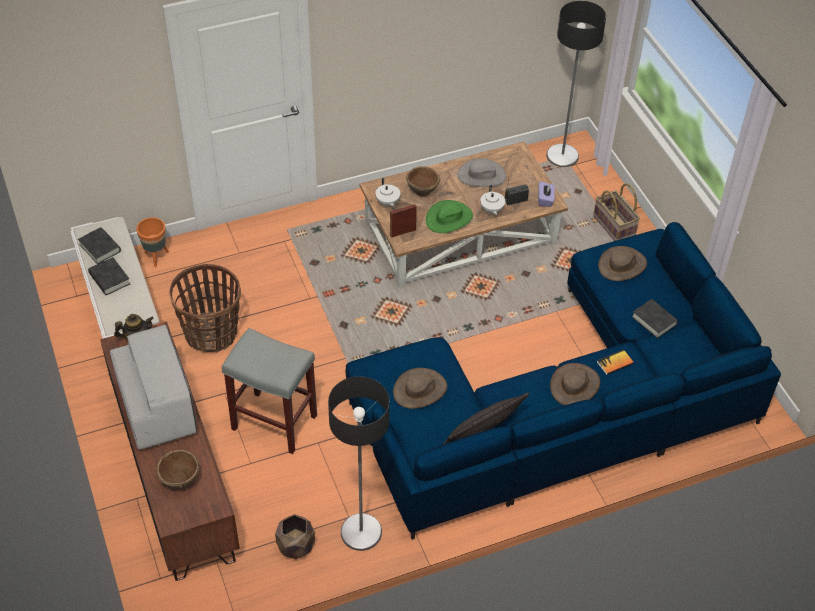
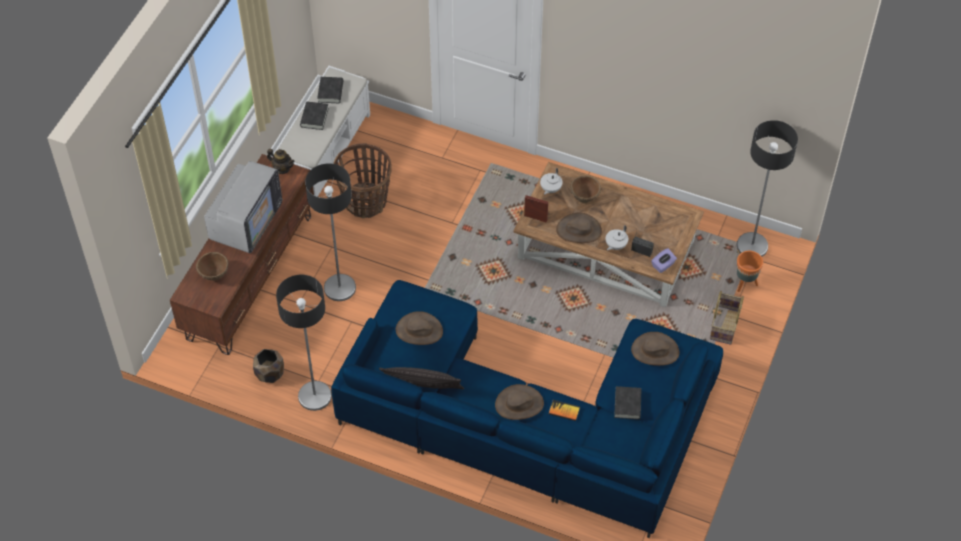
camera: 45 degrees right, 5 degrees up
(156, 257) = (387, 123): orange planter -> orange planter (745, 283)
(273, 422) = (339, 288): grey stool -> floor lamp
(449, 218) = (579, 230): green hat -> brown hat
(481, 176) = (639, 215): grey hat -> none

